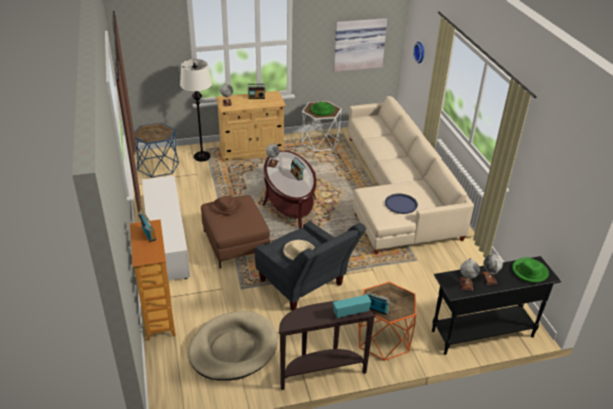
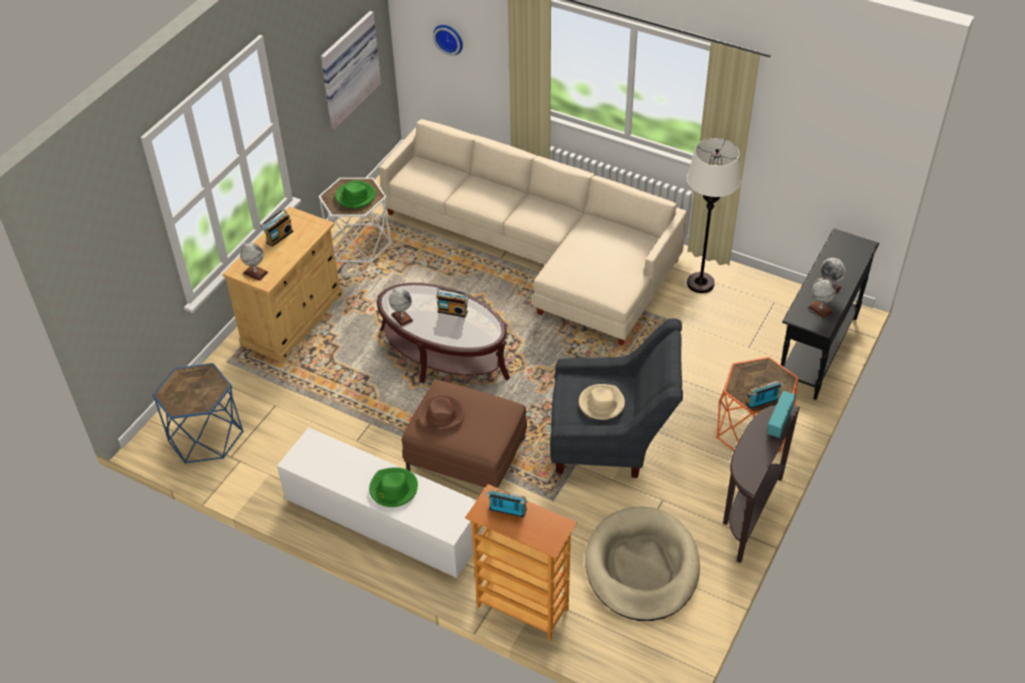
camera: 45 degrees left, 10 degrees up
(202, 157) = (242, 377): white floor lamp -> white floor lamp (700, 283)
(401, 204) = (610, 264): blue tray -> none
(529, 271) = (847, 253): green hat -> green hat (393, 489)

